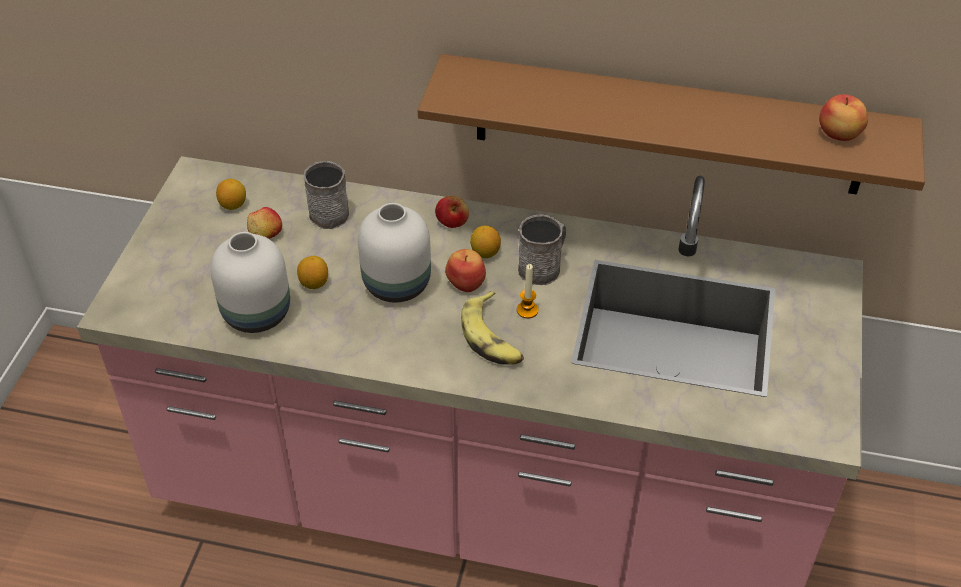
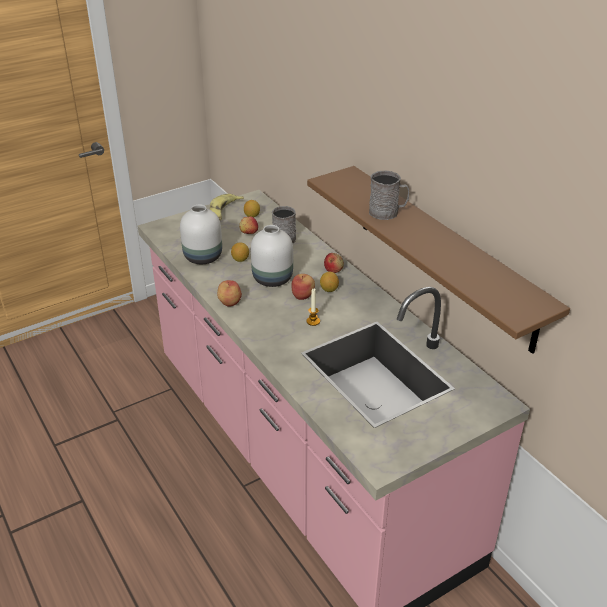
camera: 45 degrees right, 10 degrees down
(492, 338) = (281, 322): banana -> banana (224, 211)
(543, 267) = (347, 310): grey mug -> grey mug (388, 212)
(839, 134) = (502, 288): apple -> apple (229, 302)

